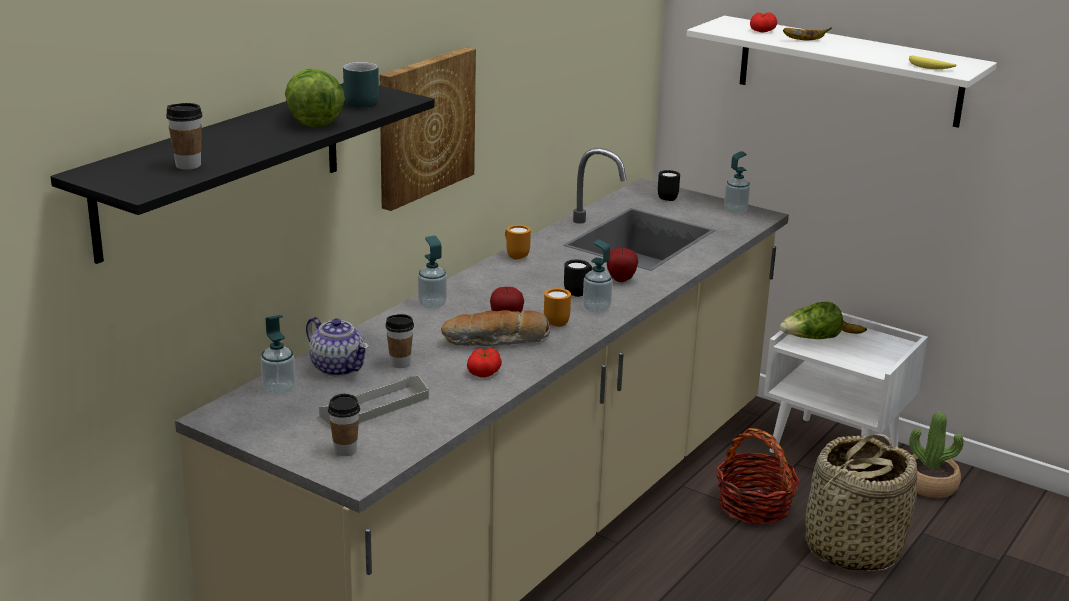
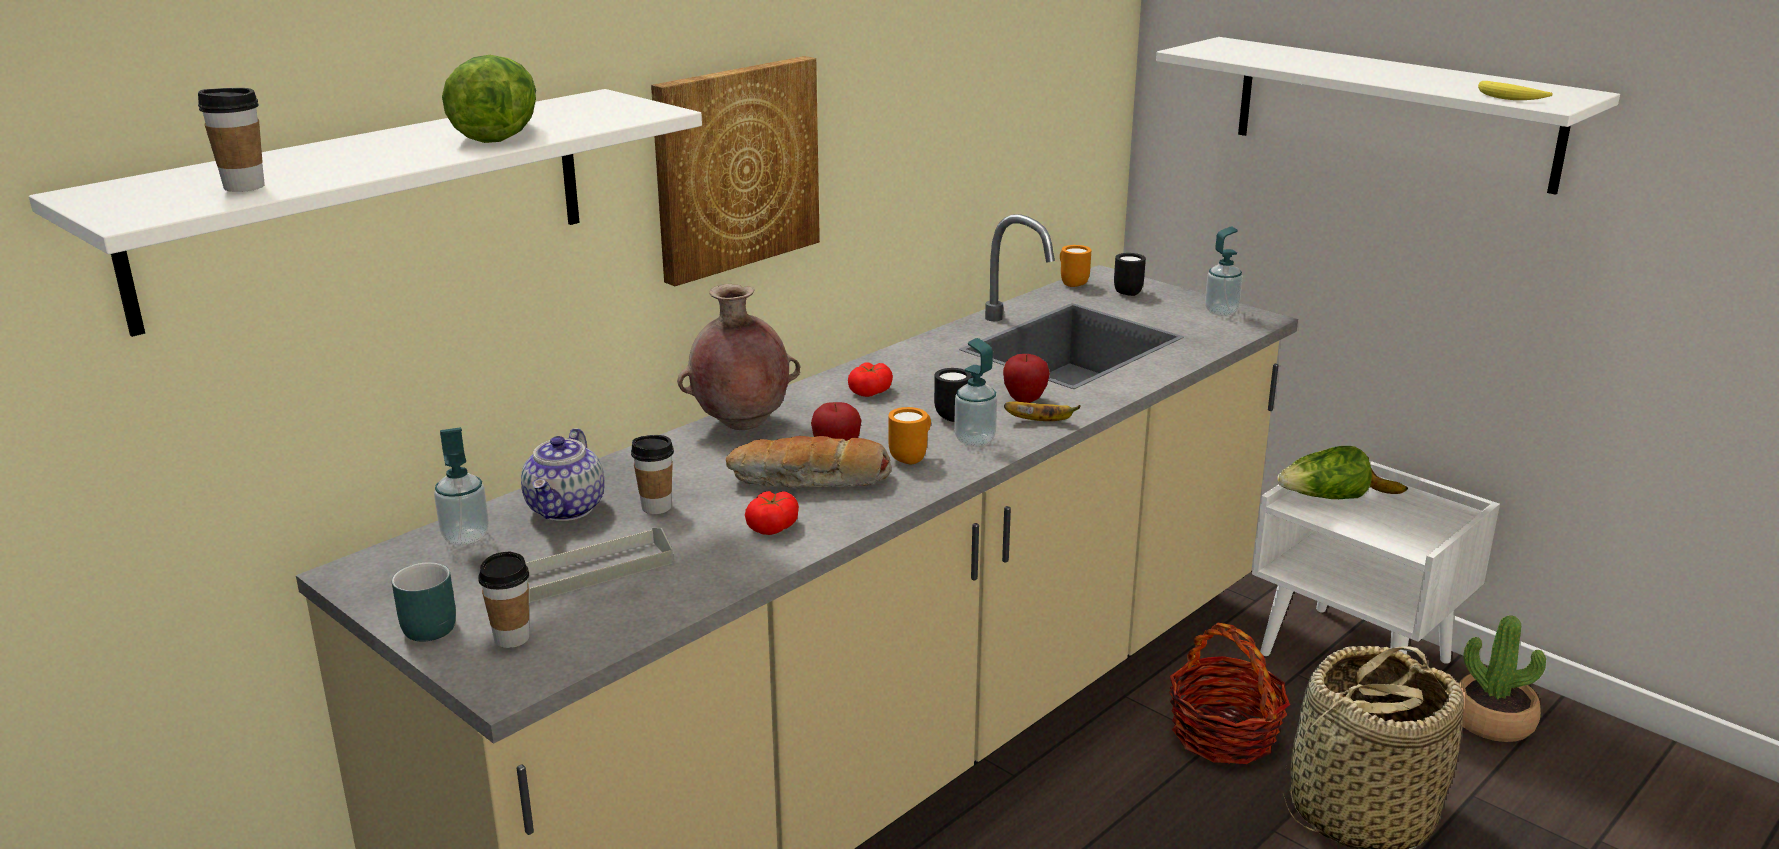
camera: 10 degrees right, 0 degrees up
(222, 168) = (367, 204): black shelf -> white shelf
(339, 367) = (566, 509): teapot -> teapot turned 45 degrees clockwise
(358, 102) = (582, 114): turquoise mug -> turquoise mug (426, 624)
(432, 304) = (741, 424): soap dispenser -> brown vase
(515, 256) = (886, 361): orange mug -> orange mug (1071, 283)
(762, 30) = (1267, 53): tomato -> tomato (870, 391)
(804, 40) = (1325, 65): banana -> banana (1041, 421)

